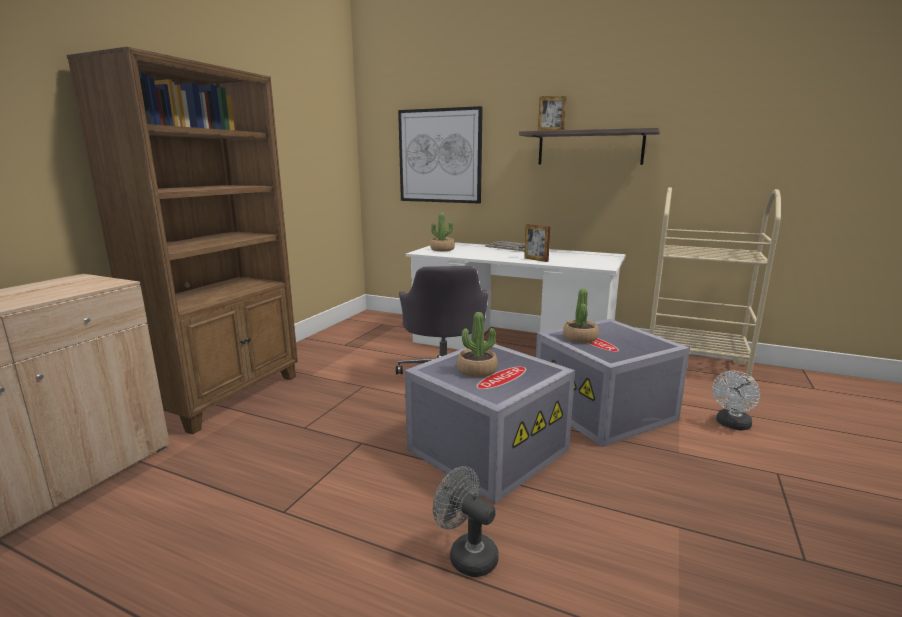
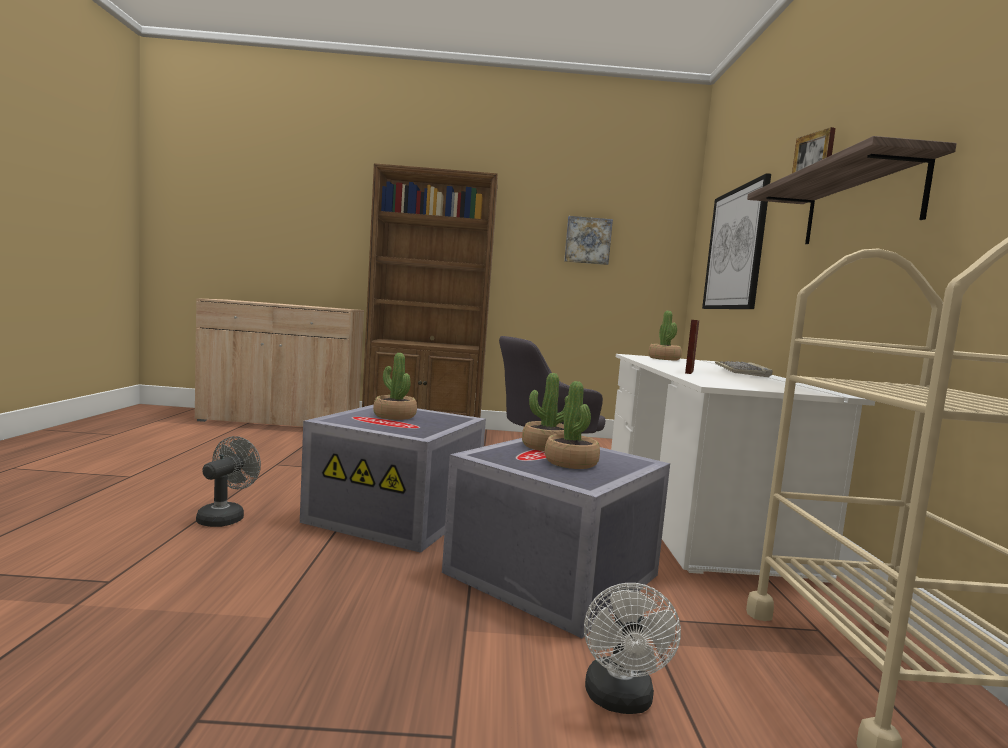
camera: 65 degrees right, 10 degrees down
(296, 144) = (587, 240): none -> picture
(620, 339) = (571, 462): none -> potted plant
(731, 425) = (620, 701): white fan -> white fan turned 105 degrees counterclockwise

